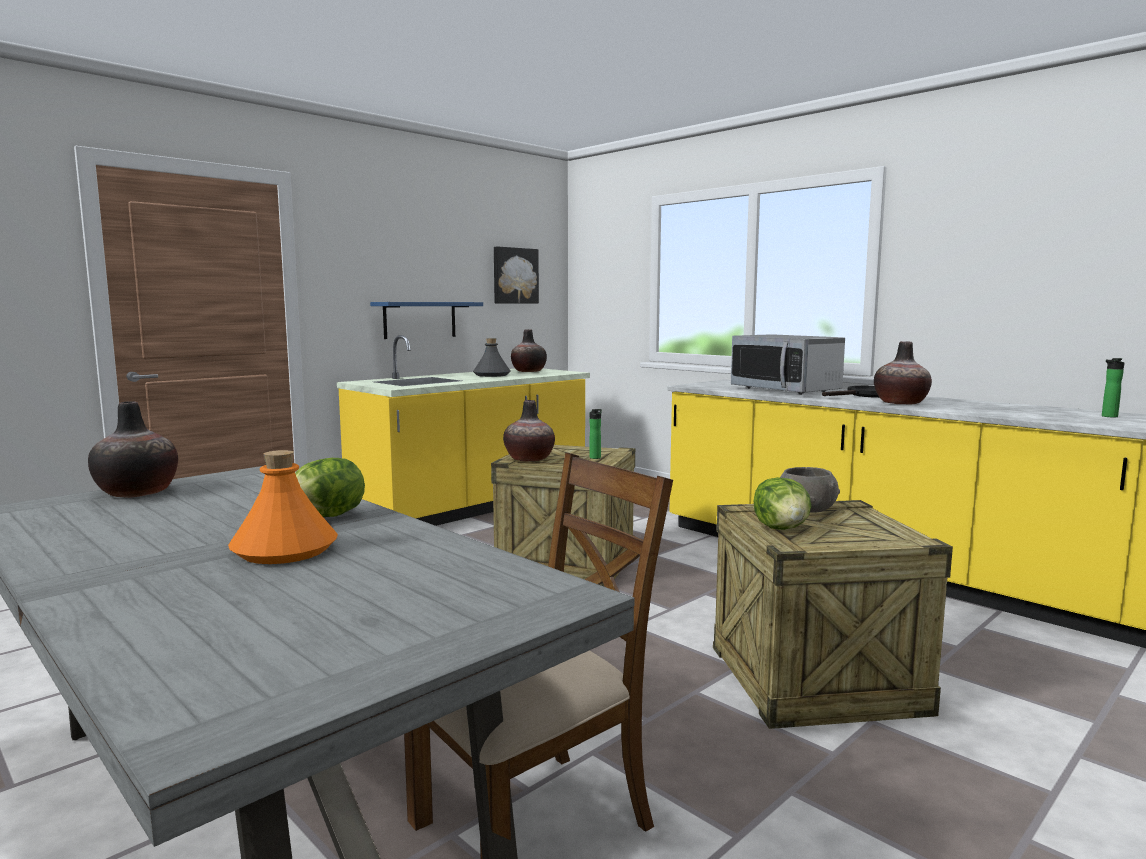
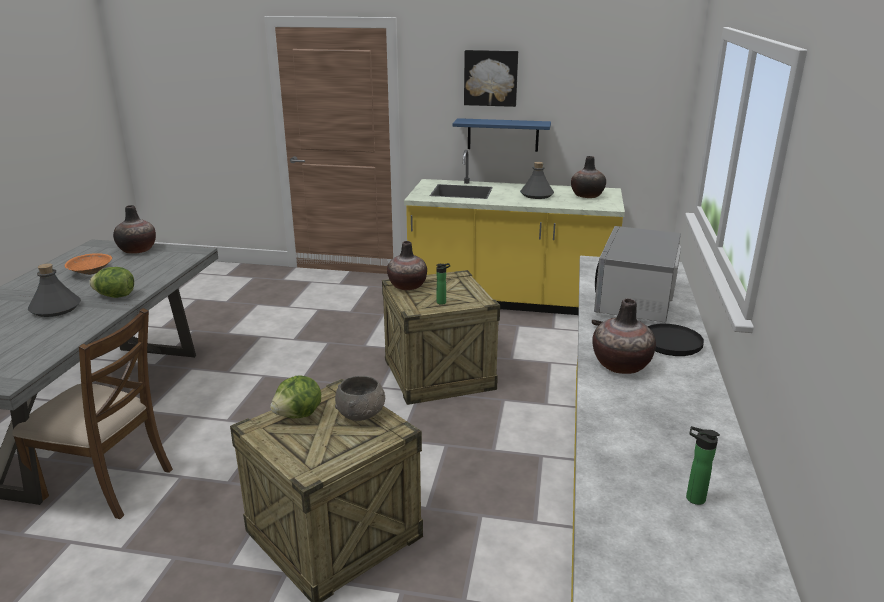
camera: 55 degrees right, 15 degrees up
(161, 521) = (90, 273): none -> orange bowl
(284, 550) = (55, 308): orange bottle -> grey bottle
(514, 275) = (615, 97): picture -> picture (491, 78)

